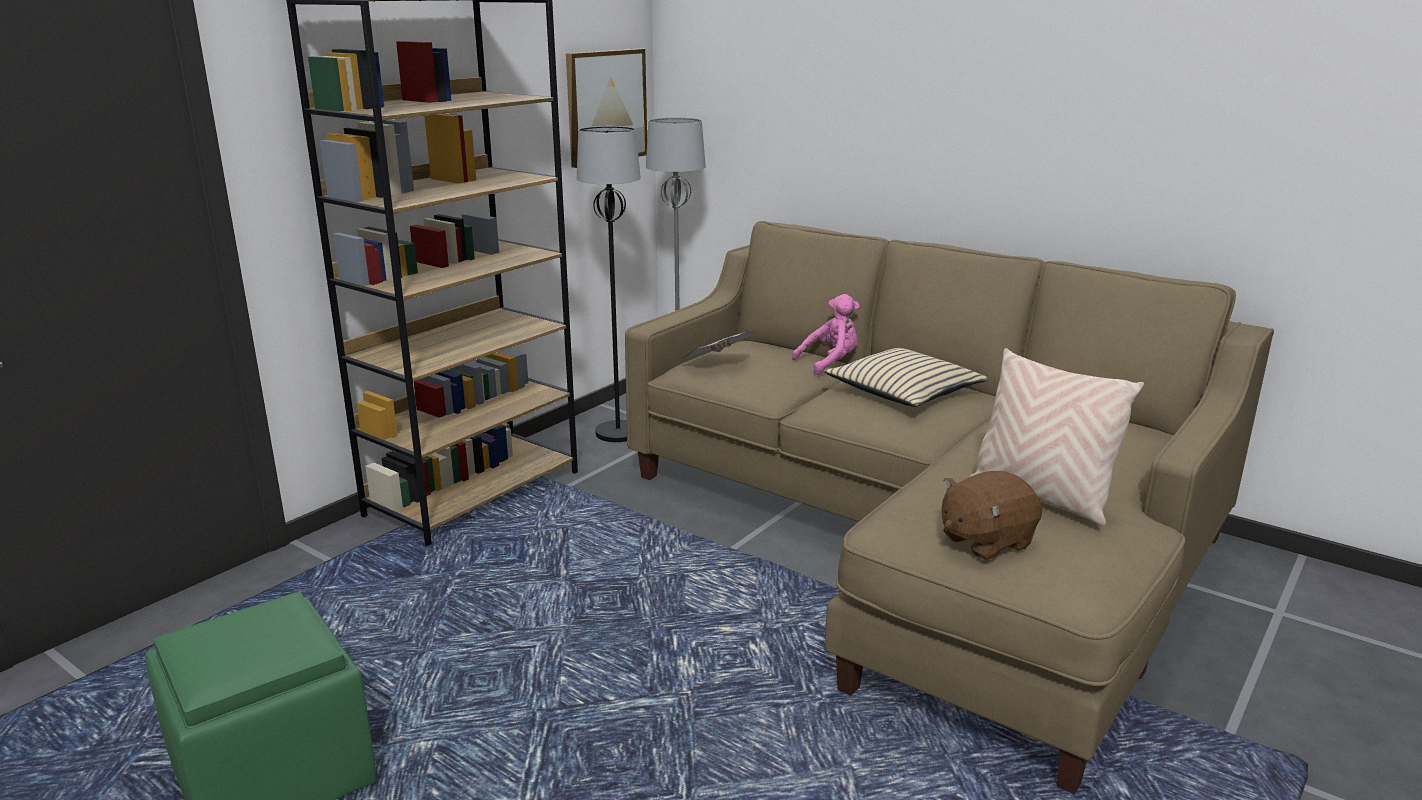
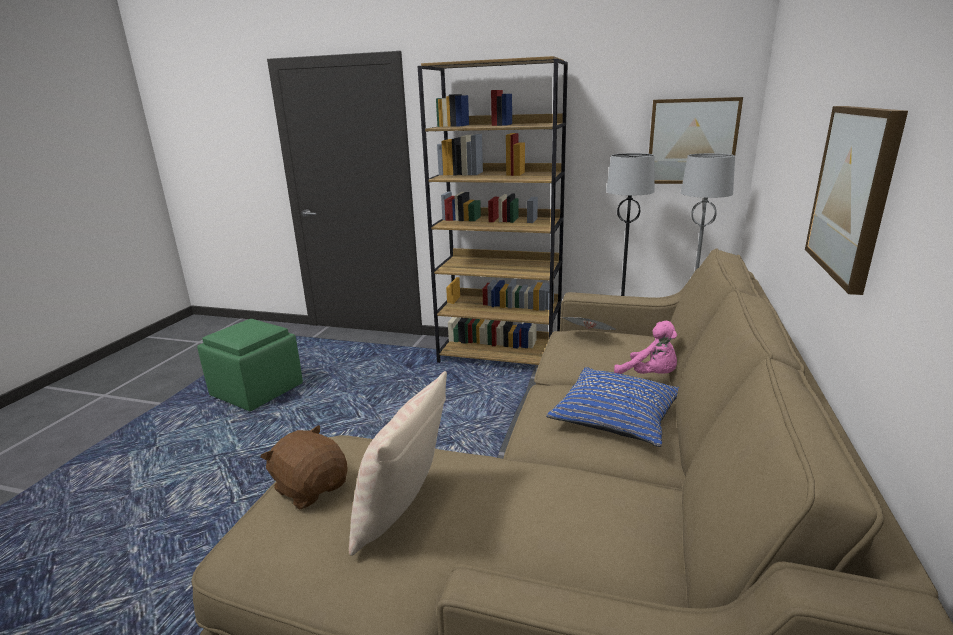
camera: 70 degrees right, 0 degrees up
(904, 391) = (616, 416): beige pillow -> blue pillow
(997, 132) = (853, 193): none -> picture

